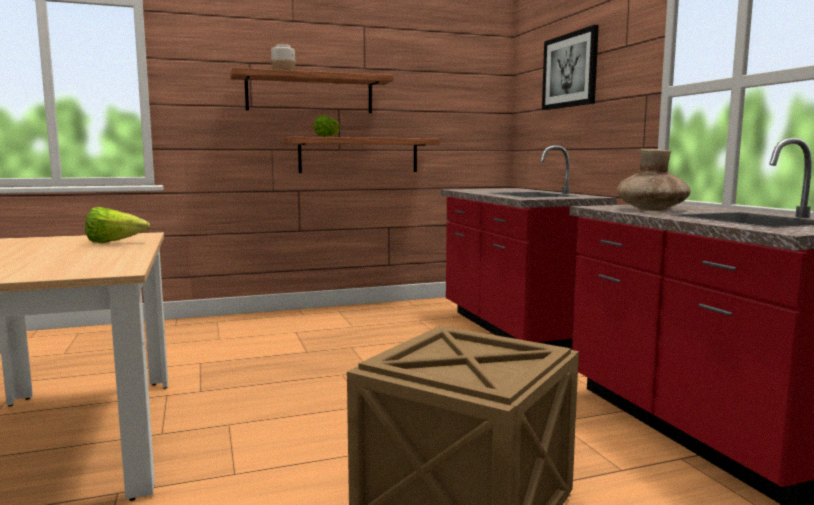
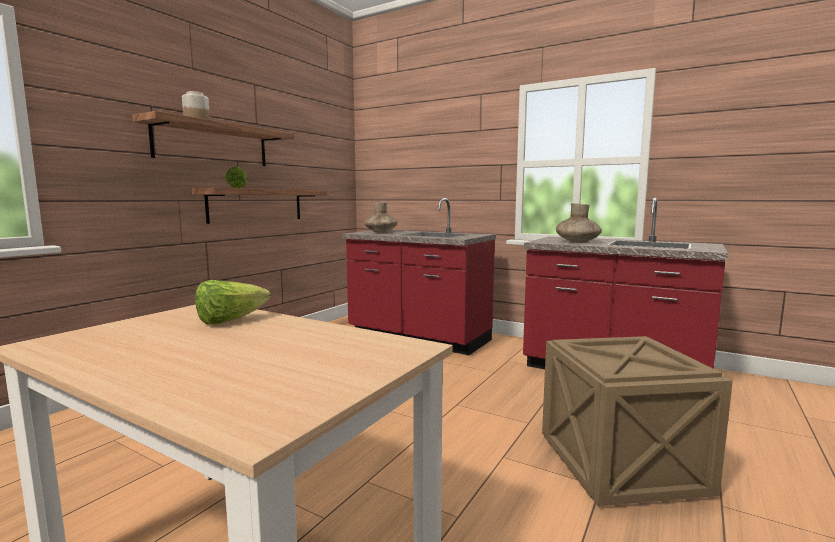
camera: 40 degrees left, 0 degrees up
(490, 189) = (381, 232): none -> brown vase
(570, 70) = (424, 142): picture -> none

